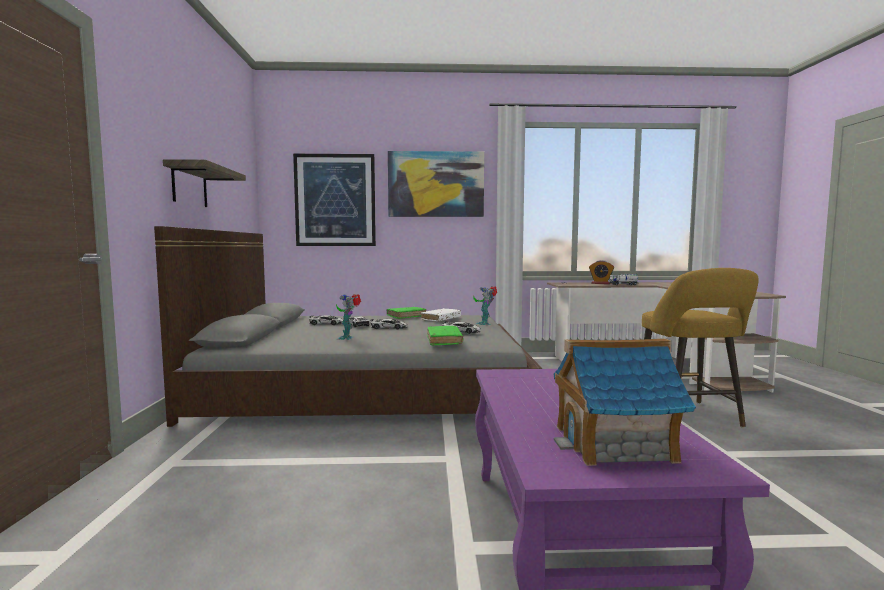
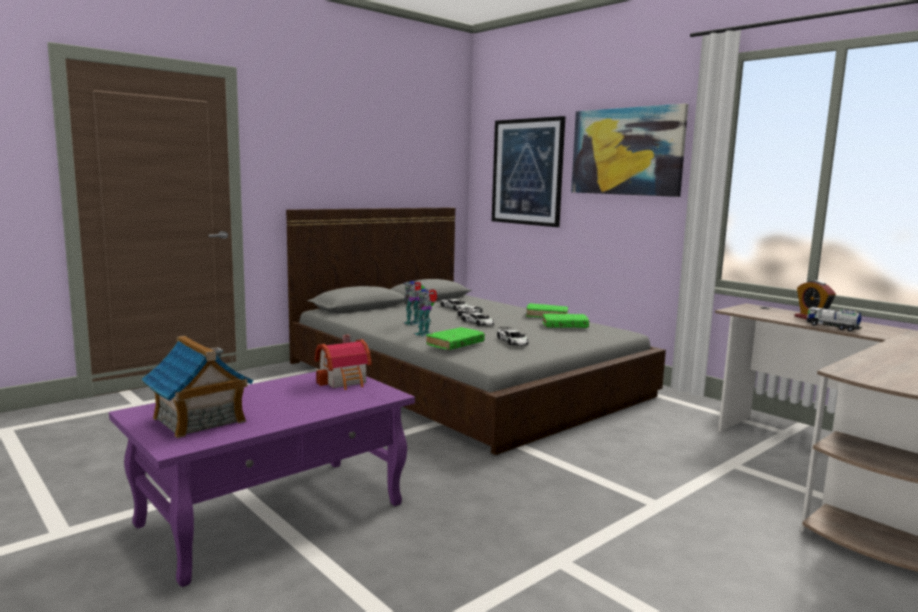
camera: 50 degrees right, 5 degrees up
(189, 186) = (344, 171): shelf -> none
(441, 319) = (565, 326): white book -> green book
(485, 323) = (580, 341): toy robot -> toy robot (424, 334)
(530, 376) = (345, 381): none -> toy house
(689, 417) = (656, 528): yellow stool -> none

